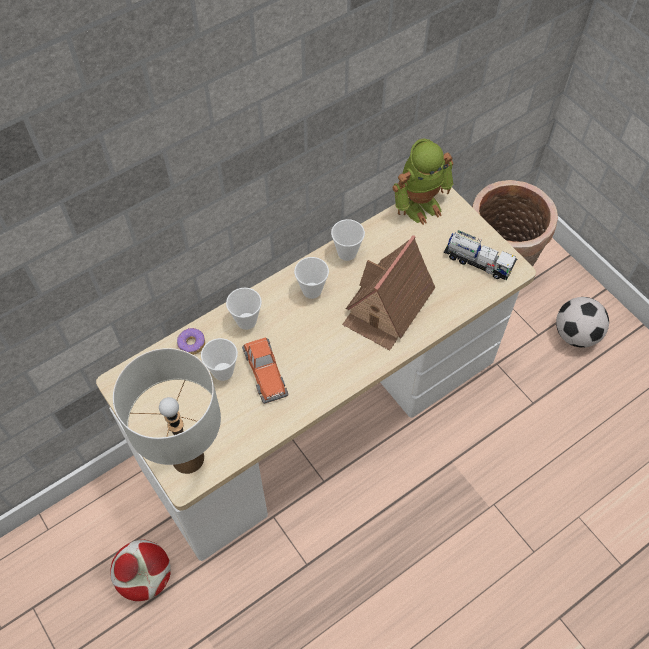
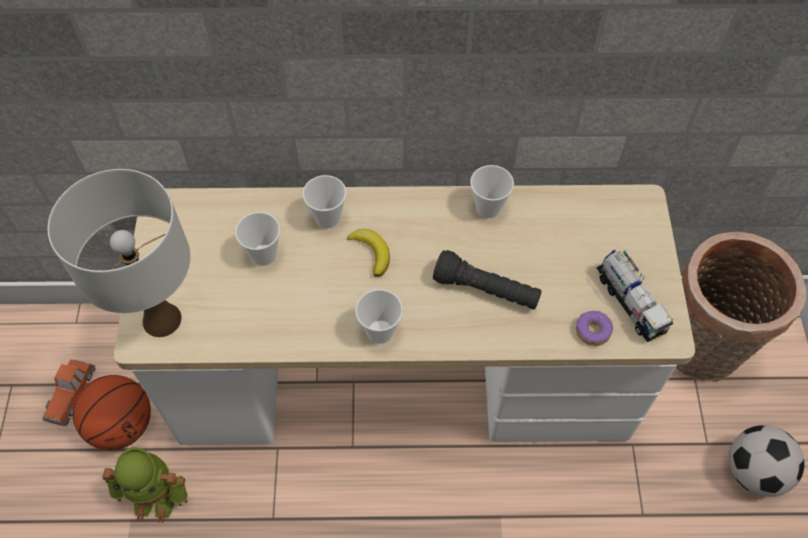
camera: 35 degrees right, 0 degrees up
(146, 577) = (122, 425): football -> basketball
(191, 344) = (256, 209): donut -> donut (592, 331)
(265, 371) = (303, 280): toy car -> toy car (70, 393)
(295, 326) = (371, 252): none -> banana
(312, 290) = (419, 226): cup -> cup (380, 331)
(387, 306) = (486, 290): toy house -> black flashlight
(420, 204) = (613, 201): toy robot -> toy robot (156, 495)

